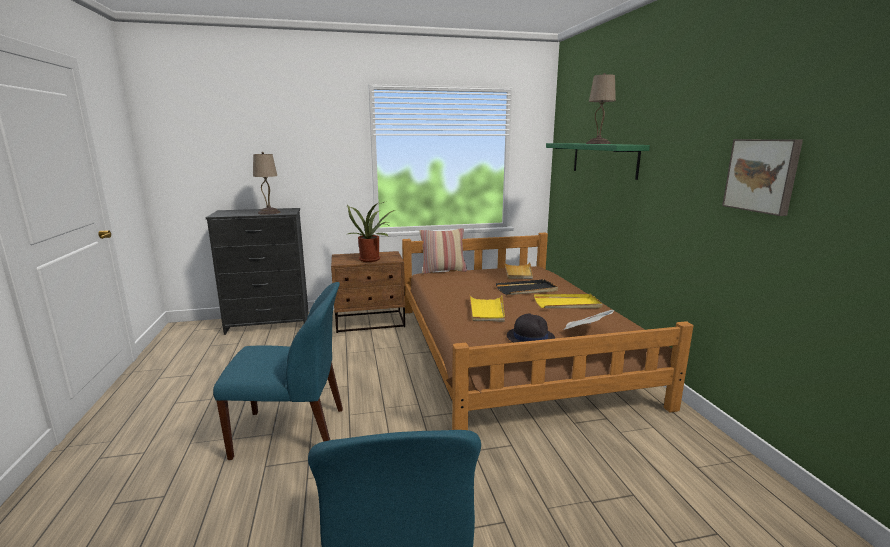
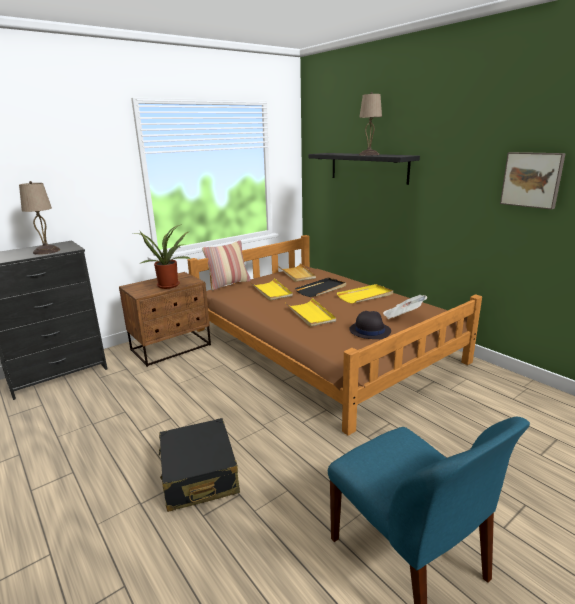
camera: 25 degrees left, 5 degrees up
(293, 432) = (199, 475): blue chair -> black suitcase
(474, 283) = (271, 291): none -> yellow tray
(603, 159) = (368, 167): green shelf -> black shelf

